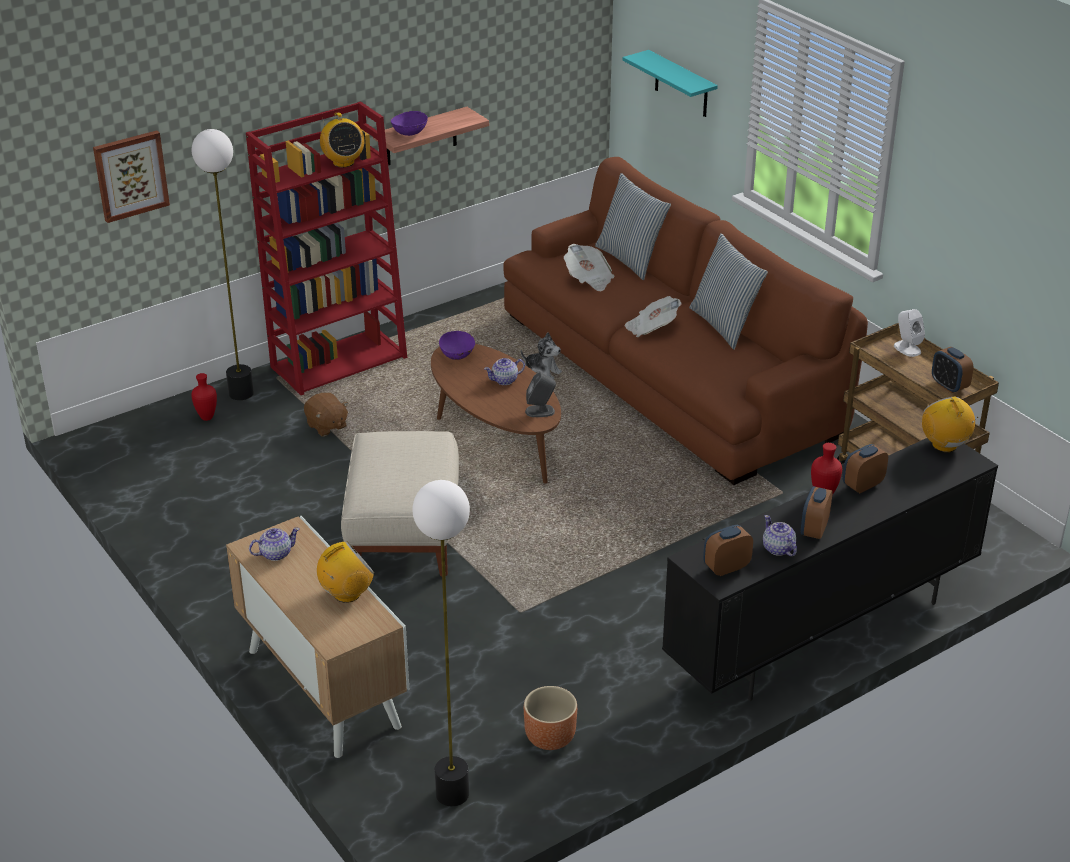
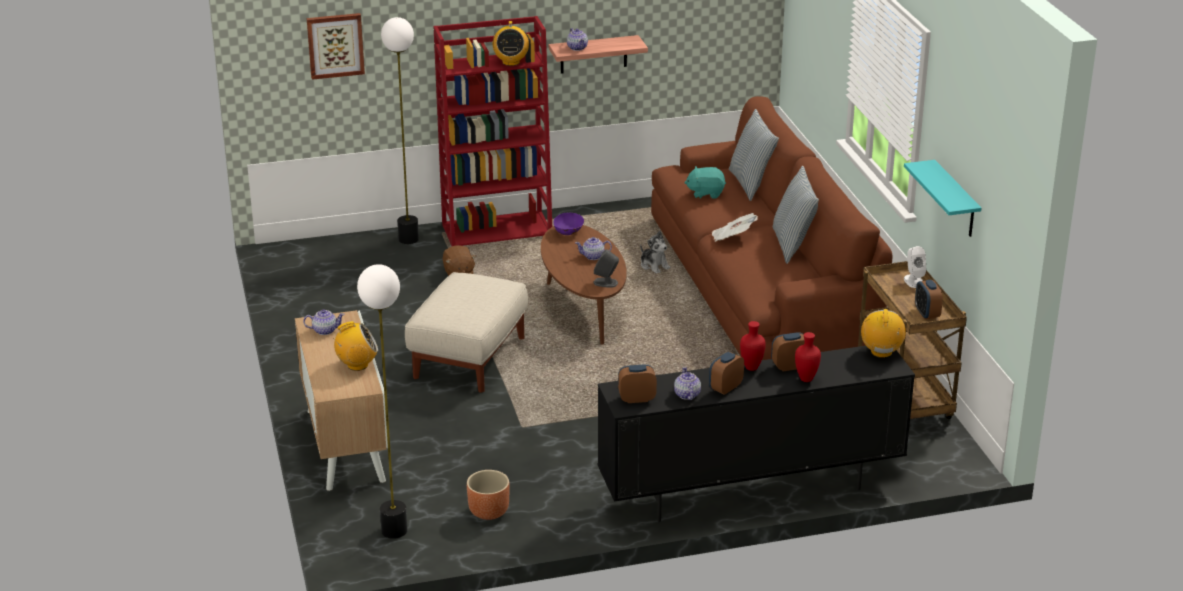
camera: 20 degrees right, 5 degrees down
(206, 418) = (372, 251): red vase -> red vase (805, 379)
(409, 132) = (577, 48): purple bowl -> teapot
(589, 279) = (705, 193): newspaper -> turquoise plush toy
(681, 85) = (817, 41): turquoise shelf -> turquoise shelf (956, 200)

